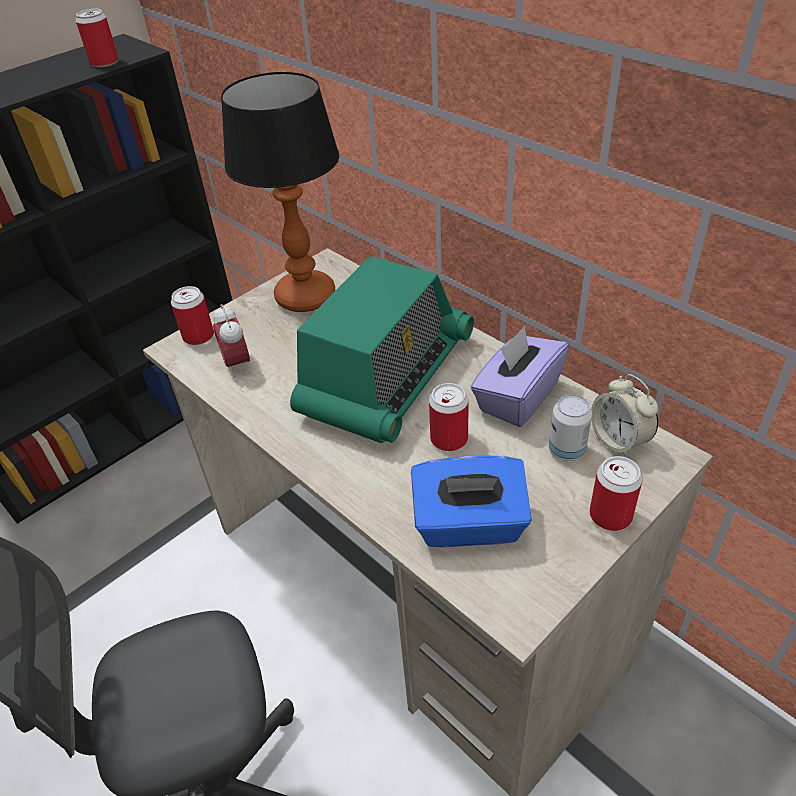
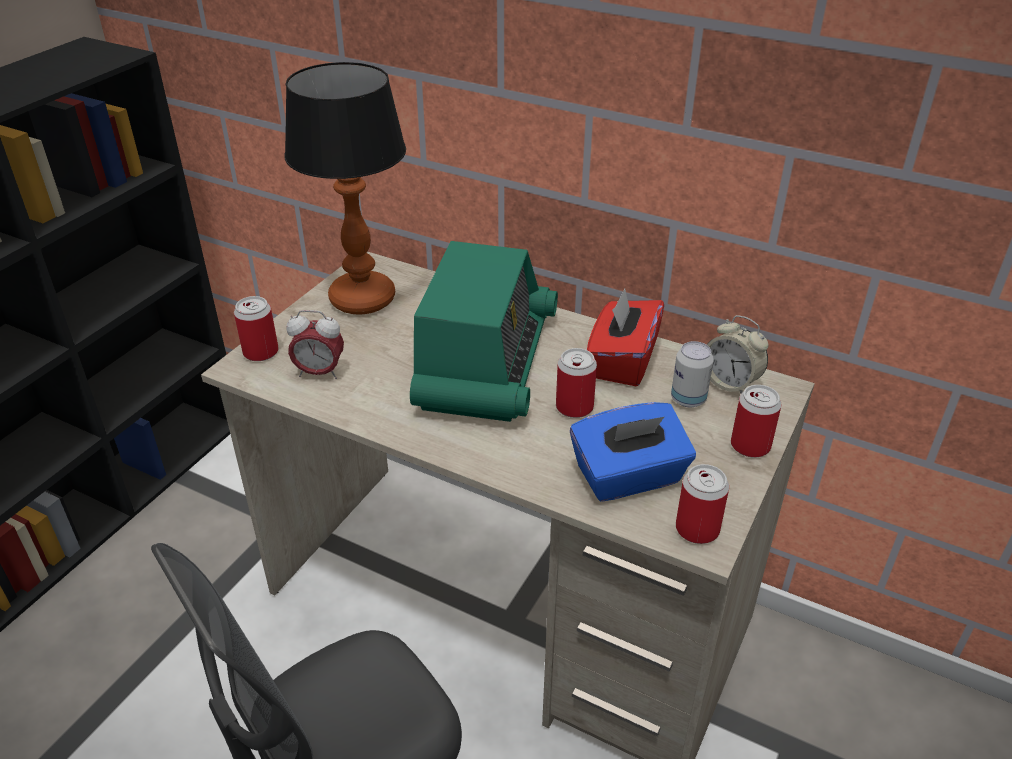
camera: 20 degrees left, 5 degrees down
(104, 63) = (85, 67): can -> can (697, 529)
(237, 364) = (319, 372): alarm clock -> alarm clock turned 45 degrees counterclockwise
(517, 397) = (622, 361): purple tissue box -> red tissue box

